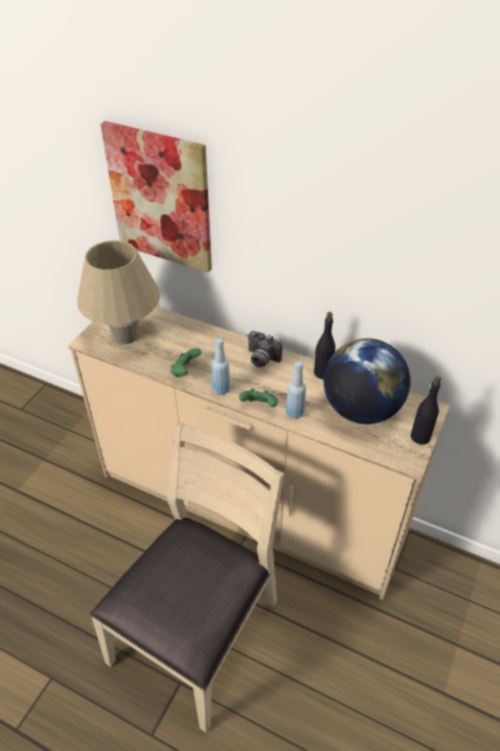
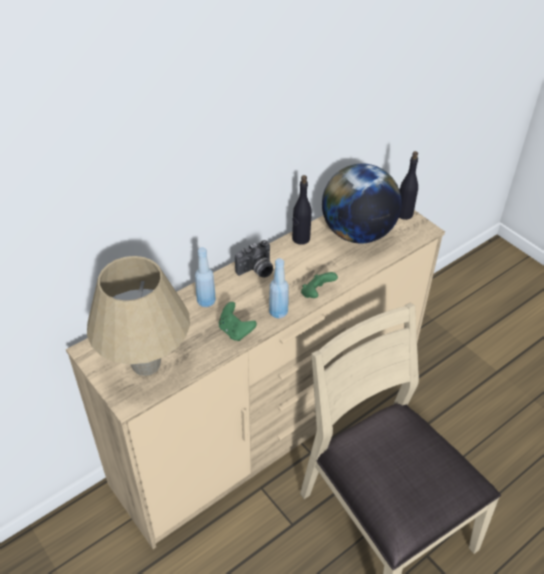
camera: 65 degrees left, 0 degrees up
(161, 198) = (101, 194): picture -> none
(294, 412) = (338, 274): blue bottle -> blue bottle (206, 301)

